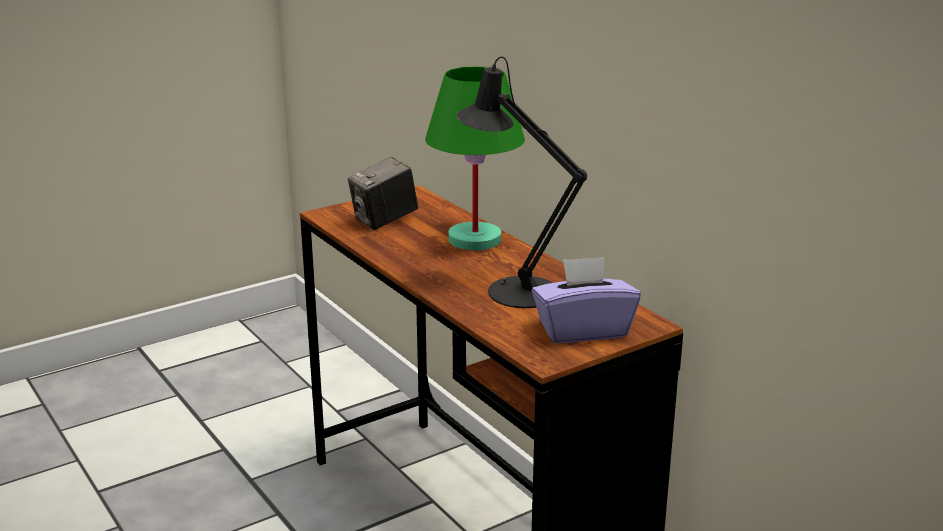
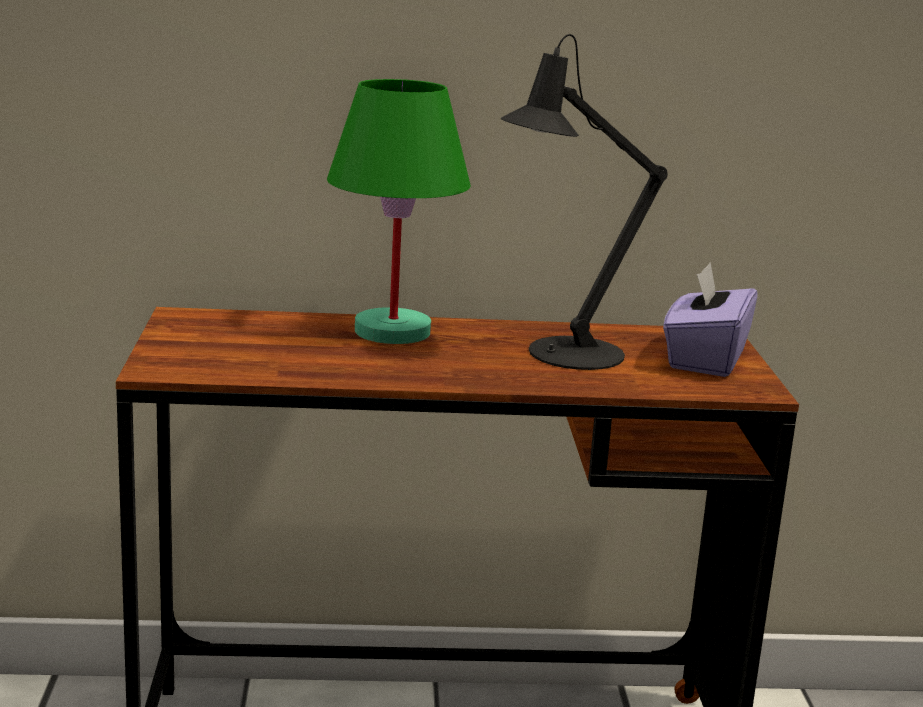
camera: 60 degrees left, 5 degrees down
(384, 221) = (248, 350): camera -> none

